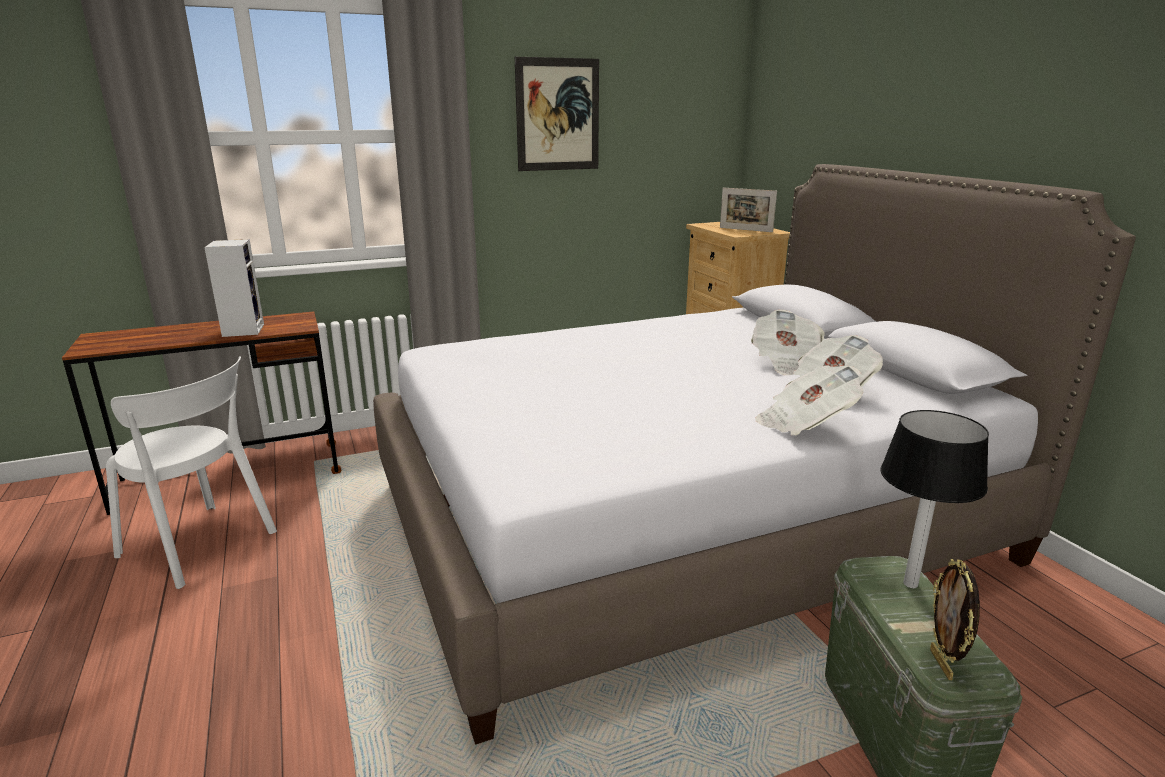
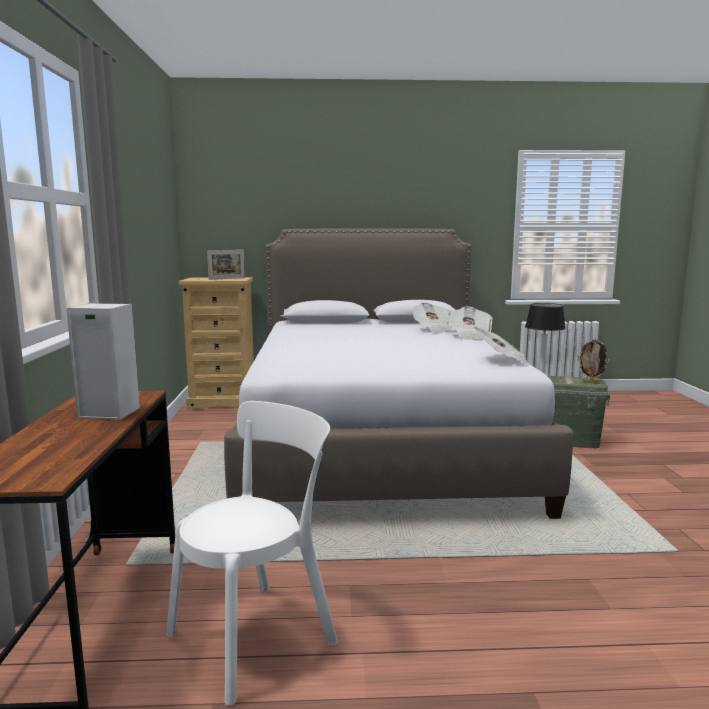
camera: 70 degrees left, 10 degrees down
(558, 115) = (130, 190): picture -> none
(786, 362) = (387, 329): newspaper -> newspaper (501, 360)

